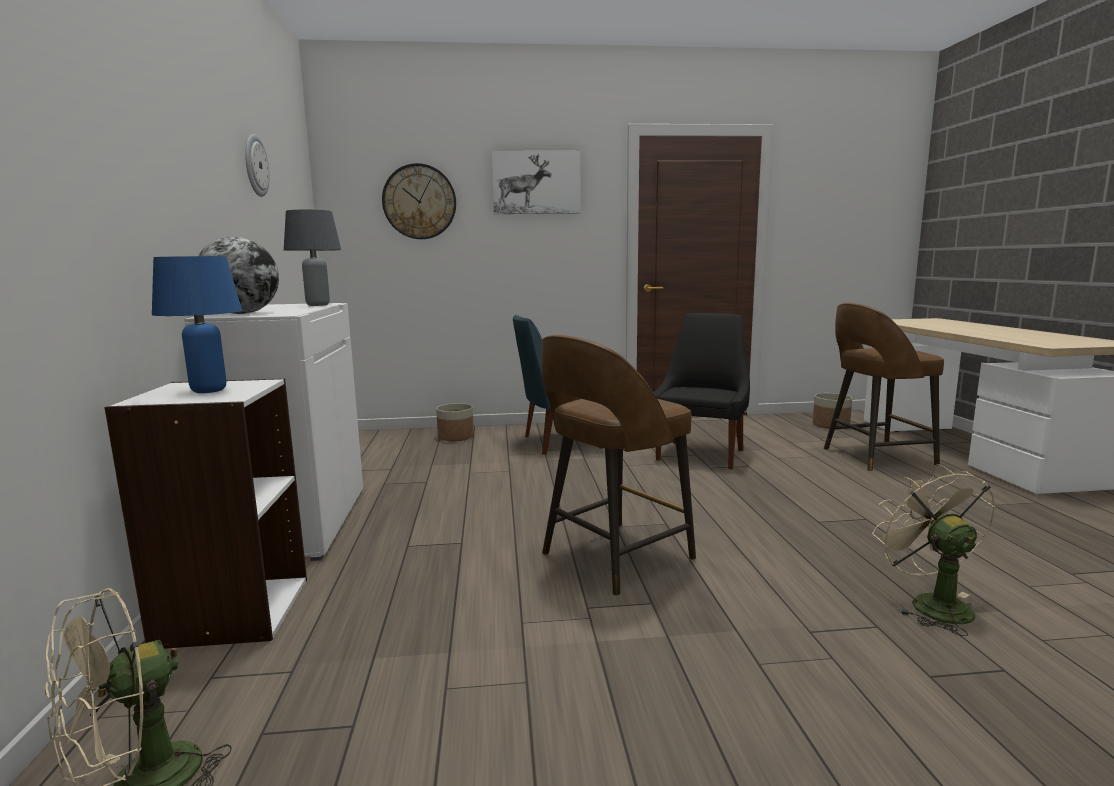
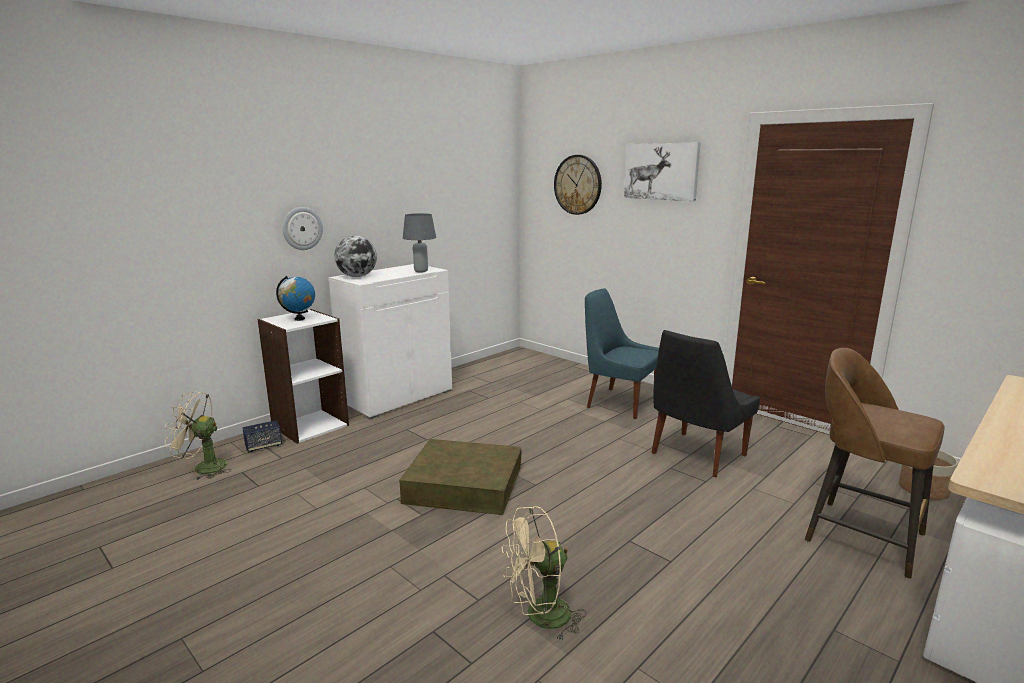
camera: 50 degrees right, 5 degrees up
(206, 679) = (263, 446): none -> speaker
(210, 390) = (299, 319): blue table lamp -> globe
(255, 165) = (429, 176): wall clock -> wall clock (302, 228)
(456, 437) = (569, 373): planter -> none
(613, 557) = (463, 485): brown stool -> brown storage box
(701, 454) = (696, 455): black chair -> black chair turned 150 degrees clockwise
(930, 603) = (540, 618): beige fan -> beige fan turned 150 degrees counterclockwise

